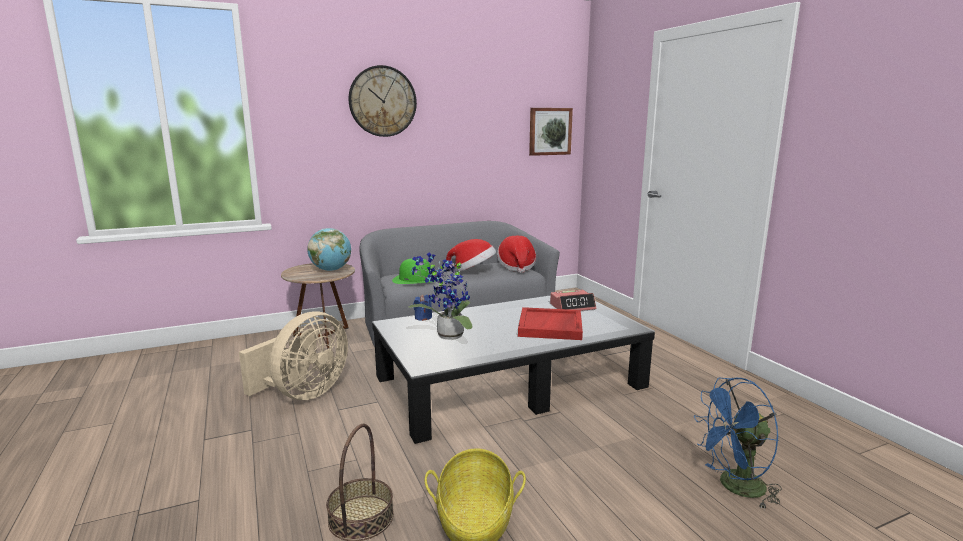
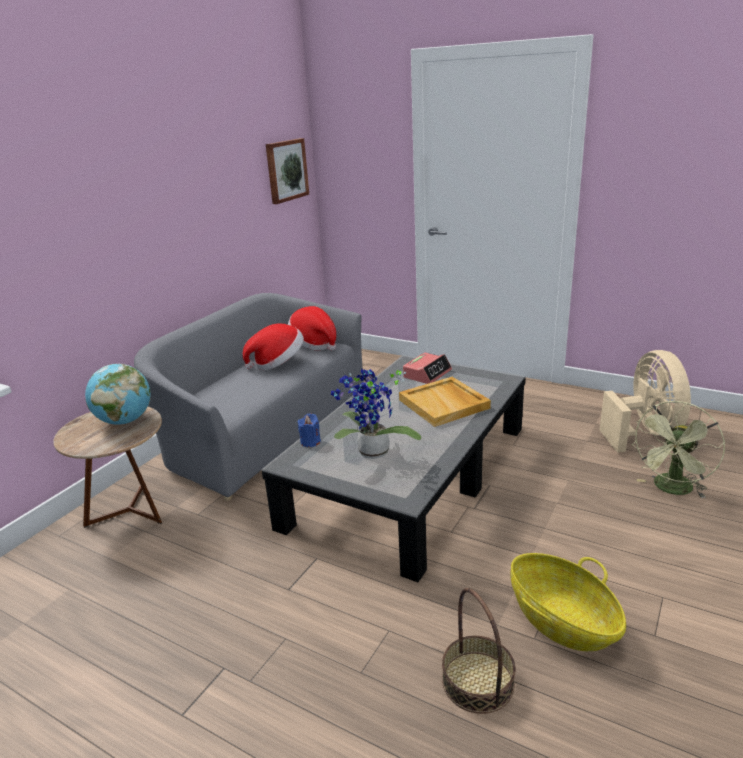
camera: 35 degrees left, 10 degrees up
(303, 393) = (219, 592): beige fan -> beige fan (644, 433)
(382, 101) = (111, 164): wall clock -> none
(415, 279) = (232, 396): green hat -> none
(551, 327) = (444, 404): red tray -> beige tray
(734, 487) = (671, 490): blue fan -> green fan

